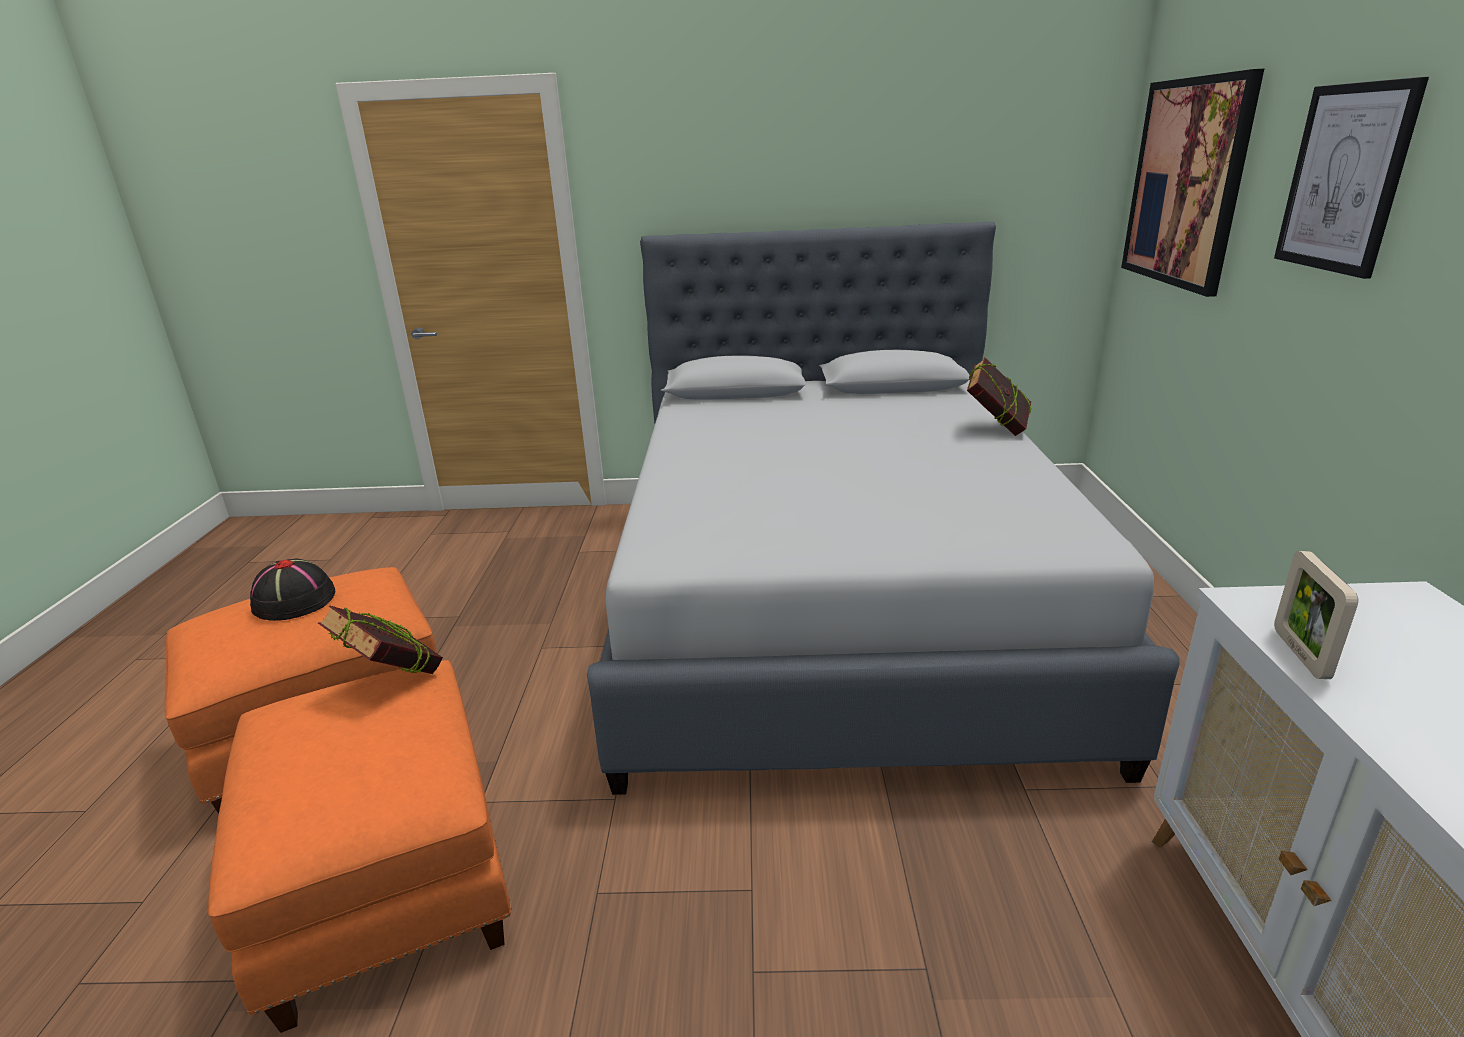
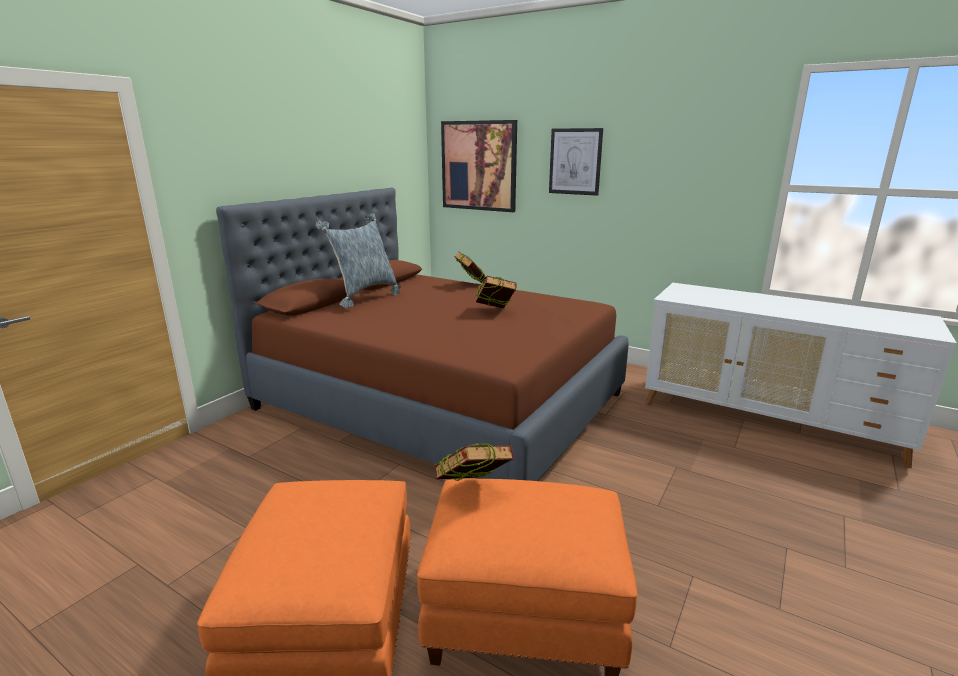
camera: 60 degrees left, 5 degrees down
(293, 601) = (303, 519): black hat -> none
(795, 404) = (363, 300): none -> pillow
(837, 603) = (440, 401): grey bed -> brown bed
(886, 483) = (495, 312): none -> book
(1300, 654) = (699, 302): picture frame -> none

